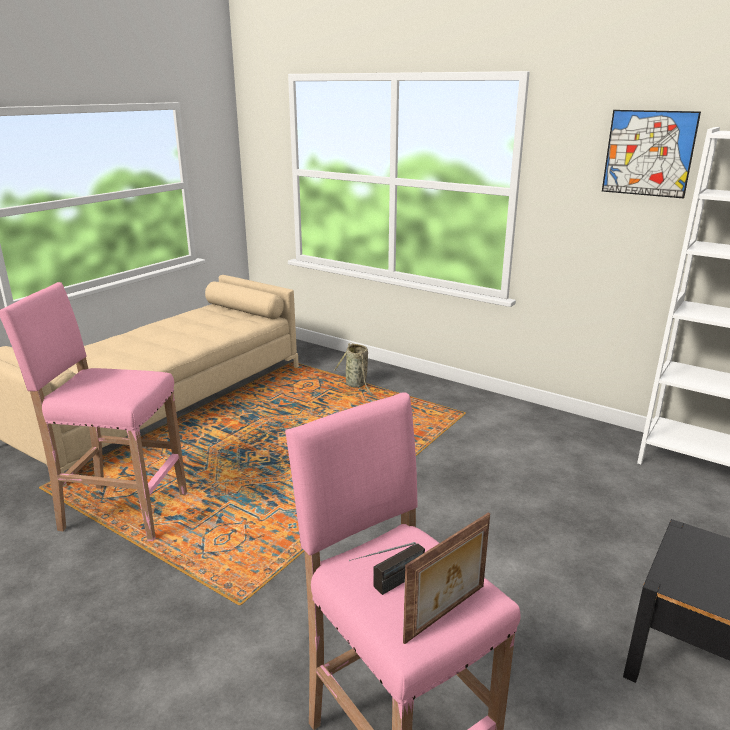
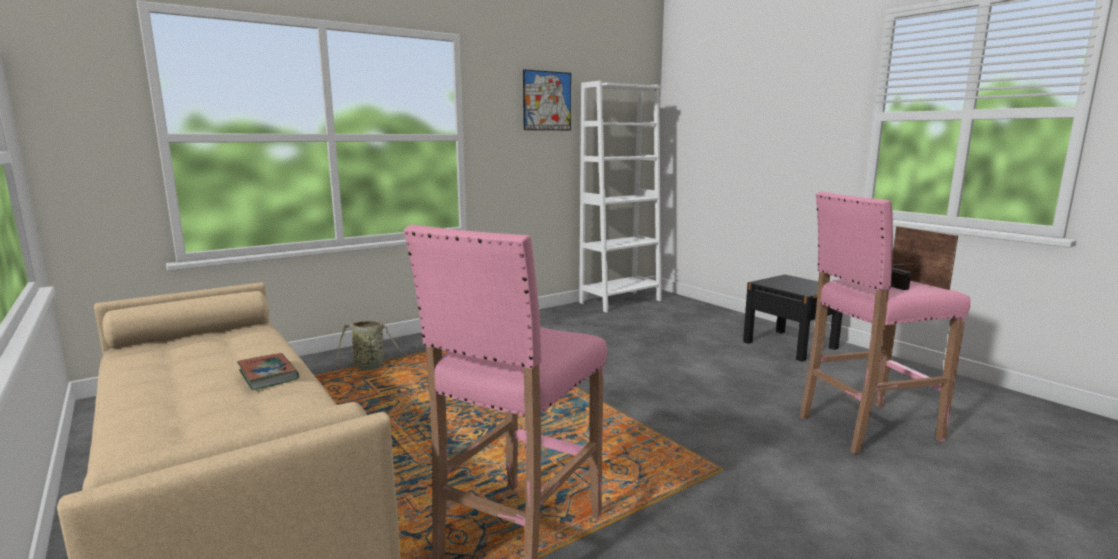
camera: 70 degrees left, 10 degrees down
(168, 347) = (268, 375): none -> book

